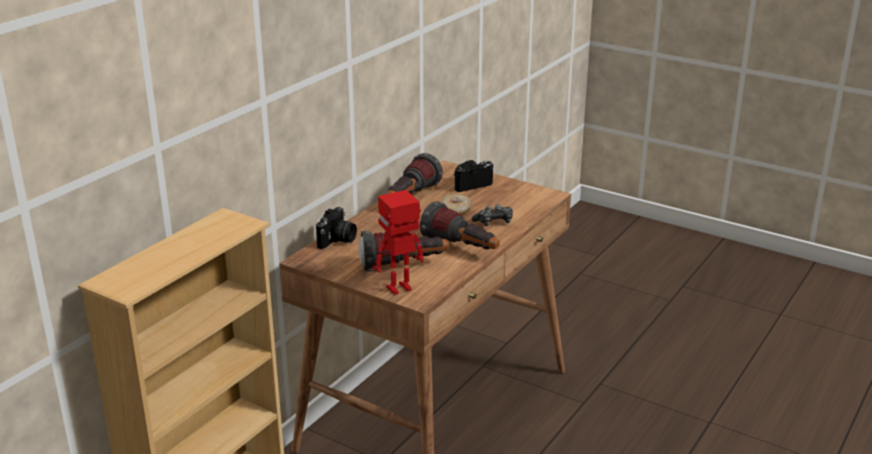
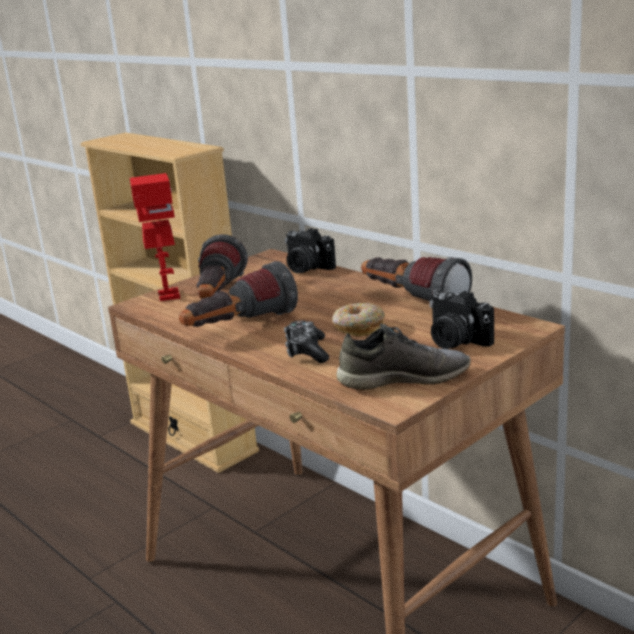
camera: 105 degrees right, 5 degrees down
(470, 184) = (455, 341): camera -> camera turned 150 degrees clockwise
(521, 194) = (403, 378): none -> grey shoe

